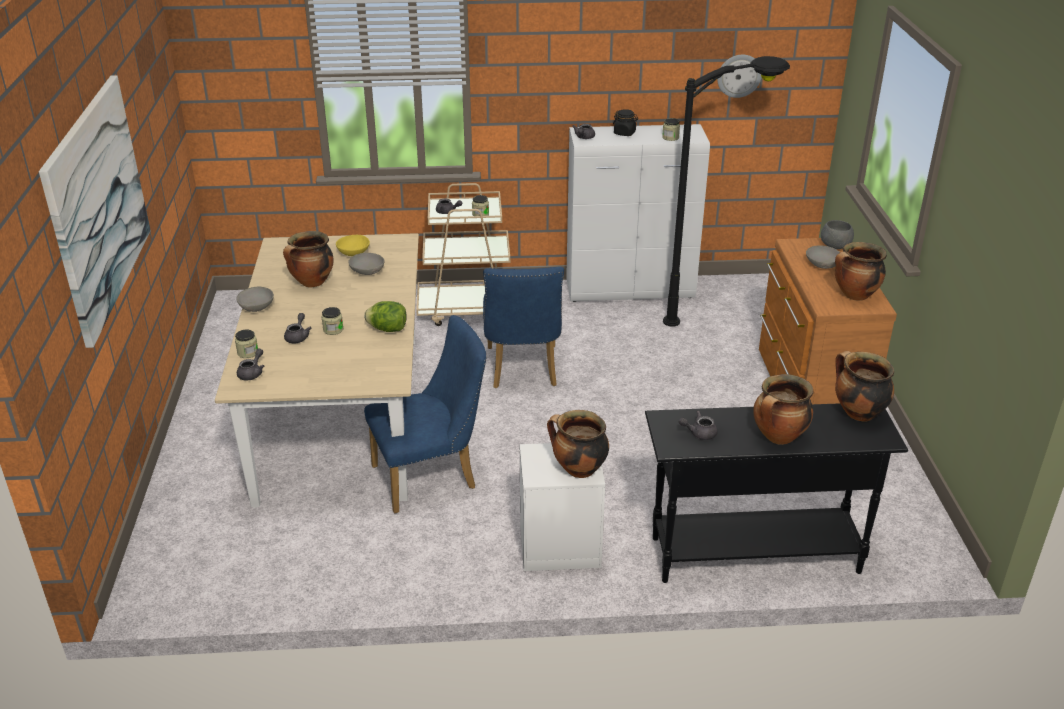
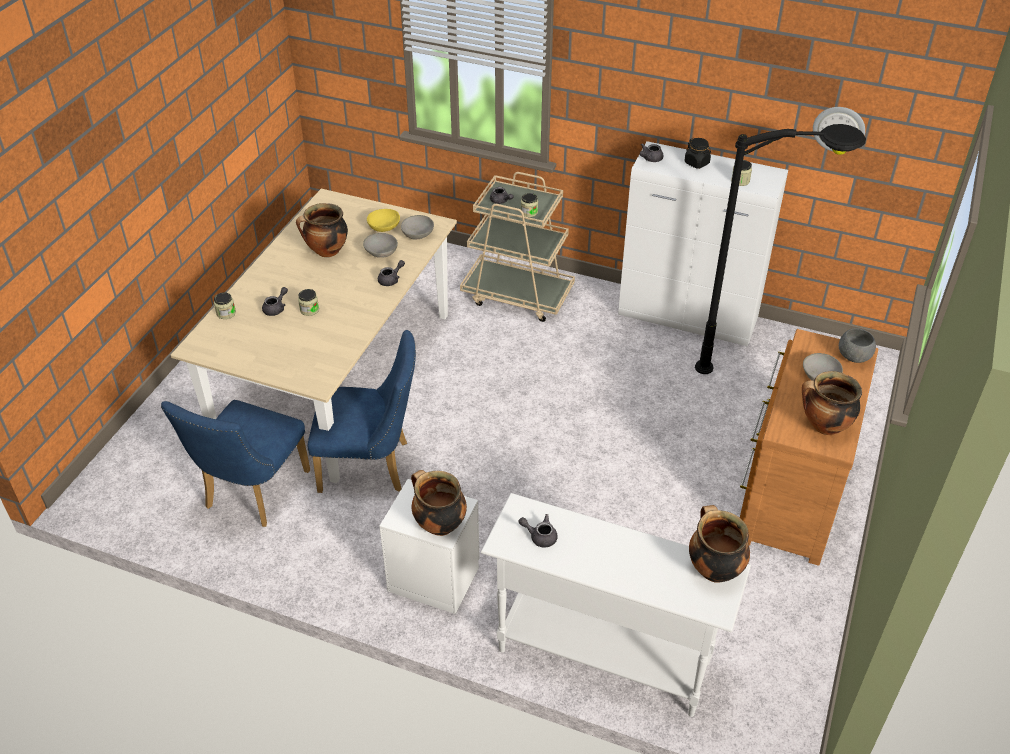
camera: 25 degrees right, 10 degrees up
(98, 205) = (111, 157): picture -> none
(252, 373) = (215, 336): grey teapot -> grey teapot (391, 280)
(257, 307) = (264, 266): grey bowl -> grey bowl (418, 235)
(388, 329) = (354, 324): lettuce -> none
(522, 371) = (522, 379): blue chair -> blue chair (251, 494)
(754, 554) = (603, 655): black console table -> white console table
(778, 437) = (611, 569): cooking pot -> none

